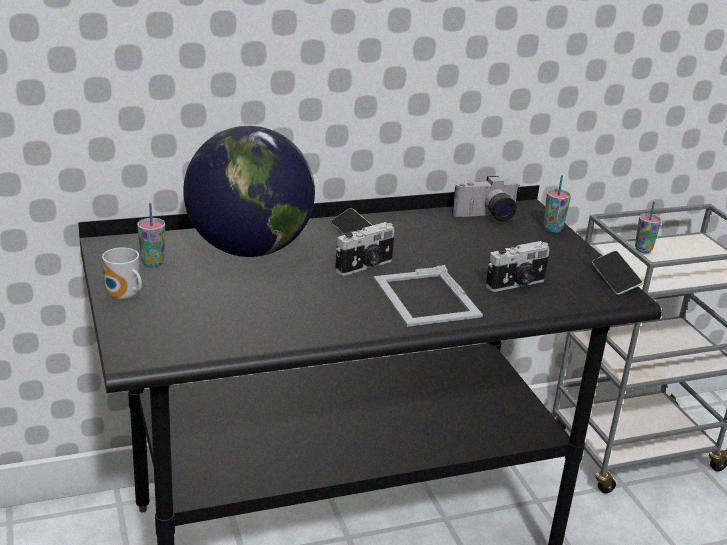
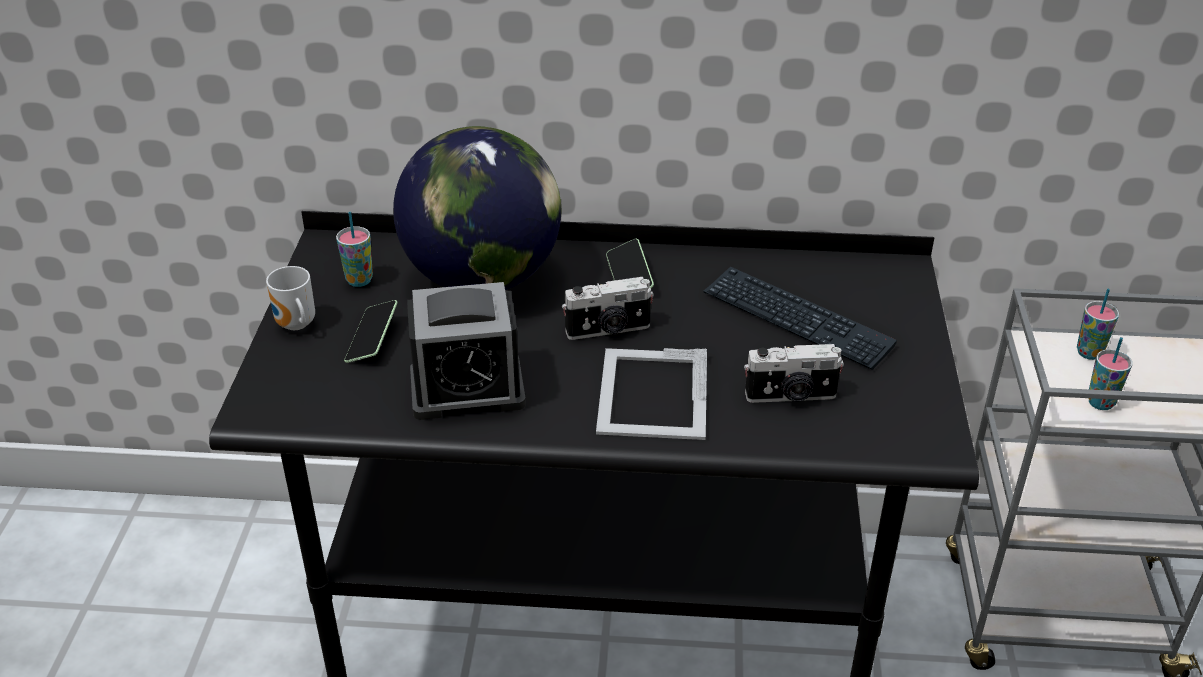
camera: 25 degrees right, 10 degrees up
(292, 315) = (467, 388): none -> alarm clock
(485, 243) = (796, 320): none -> keyboard
(487, 217) = (832, 276): camera -> none
(552, 229) = (914, 312): cup -> cup (1100, 403)
(615, 280) = (941, 416): phone -> phone (372, 340)

